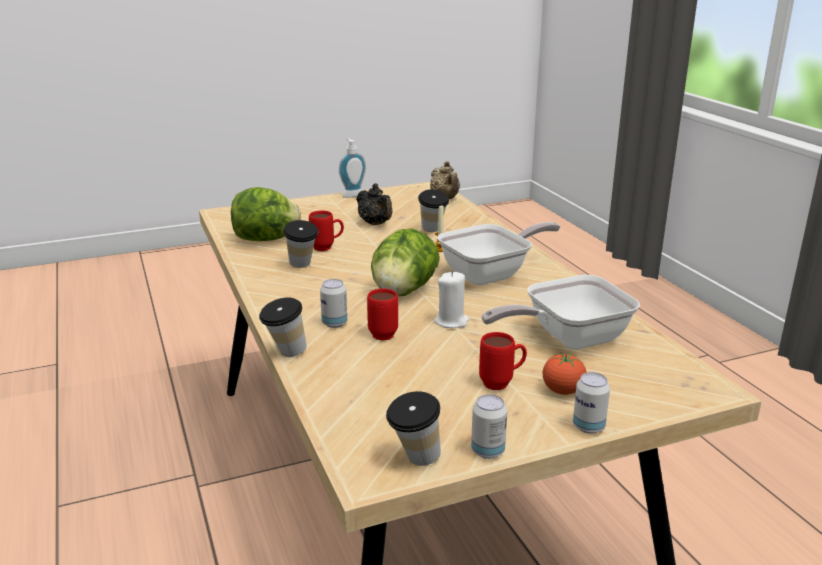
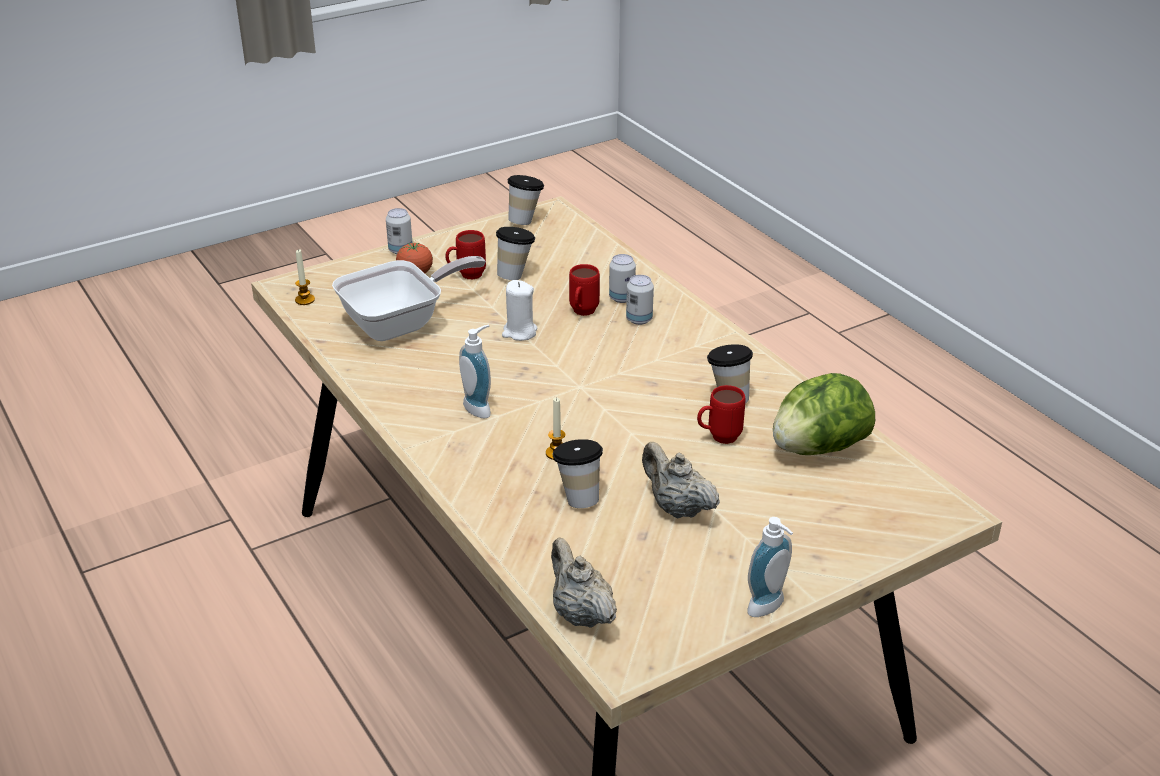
camera: 170 degrees right, 10 degrees up
(285, 354) = (665, 284): cup -> cup (515, 275)
(375, 224) = (677, 508): black teapot -> beige teapot
(403, 292) = (582, 368): lettuce -> none
(487, 451) = (476, 229): can -> can (621, 298)
(491, 274) = (480, 408): frying pan -> soap dispenser
(681, 371) = (305, 300): none -> candle

